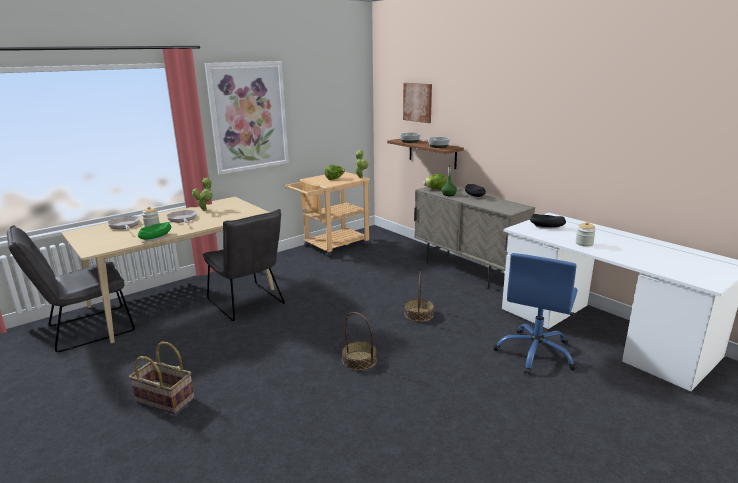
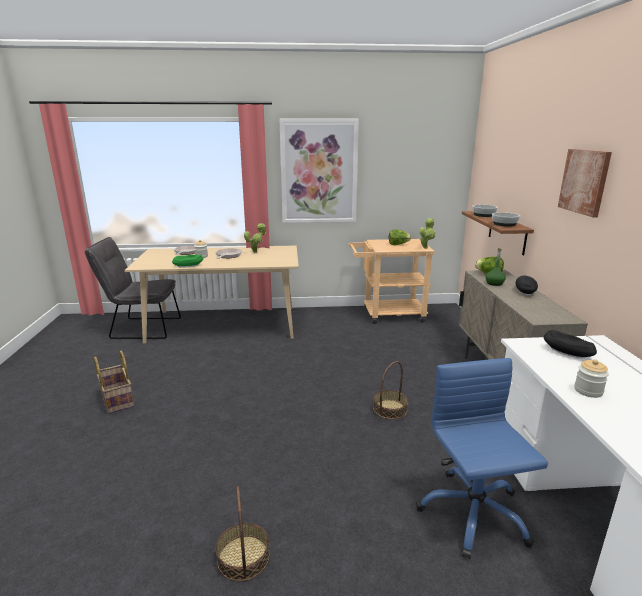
camera: 35 degrees right, 0 degrees up
(248, 304) = (259, 344): grey chair -> none
(359, 360) = (279, 431): basket -> basket (243, 557)
(418, 102) = (503, 170): picture -> picture (584, 181)
(536, 353) = (472, 513): blue office chair -> blue office chair turned 105 degrees clockwise

